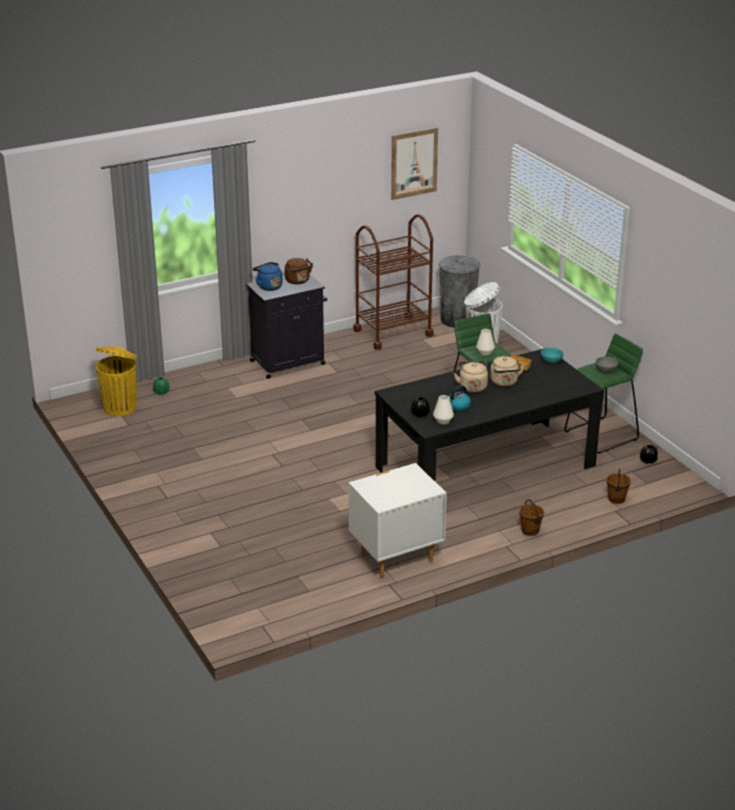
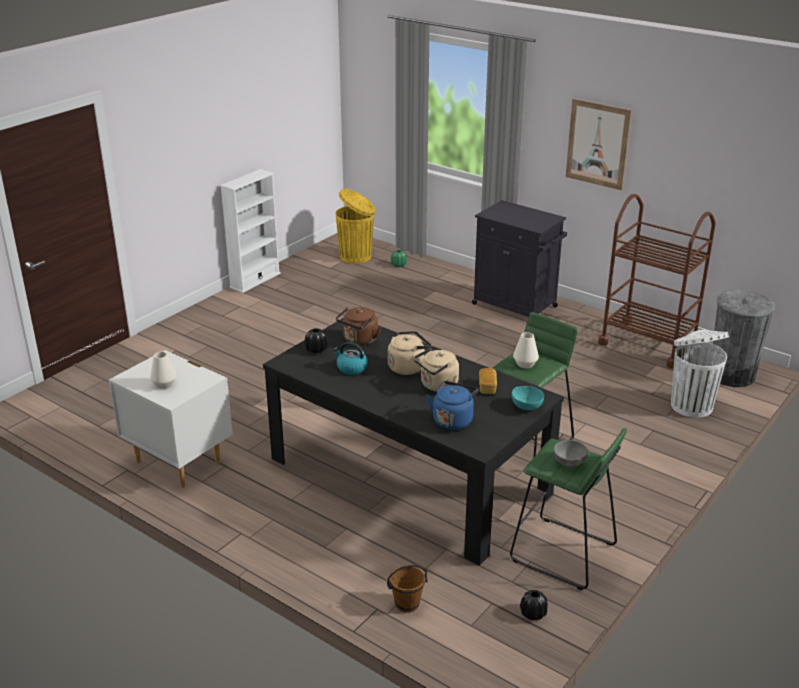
camera: 65 degrees right, 0 degrees up
(112, 467) = (255, 280): none -> white bookcase
(268, 286) = (506, 210): blue kettle -> blue kettle (453, 420)
(298, 281) = (536, 219): brown kettle -> brown kettle (359, 340)
(414, 163) = (742, 150): picture -> picture (598, 144)
(443, 421) = (310, 366): white vase -> white vase (164, 384)
(530, 531) = (285, 544): brown bucket -> none

